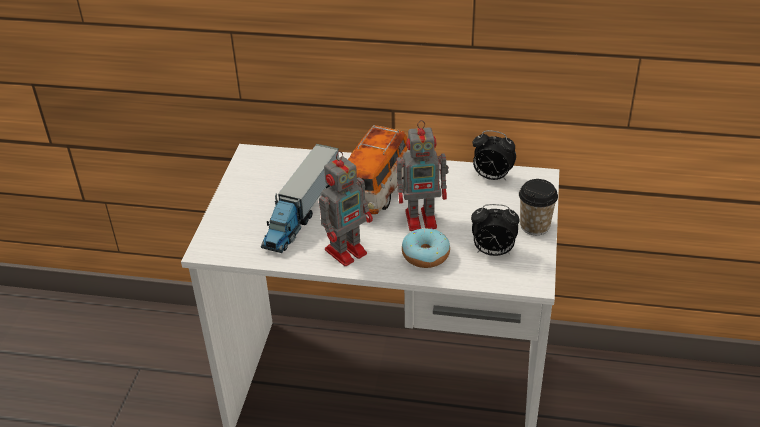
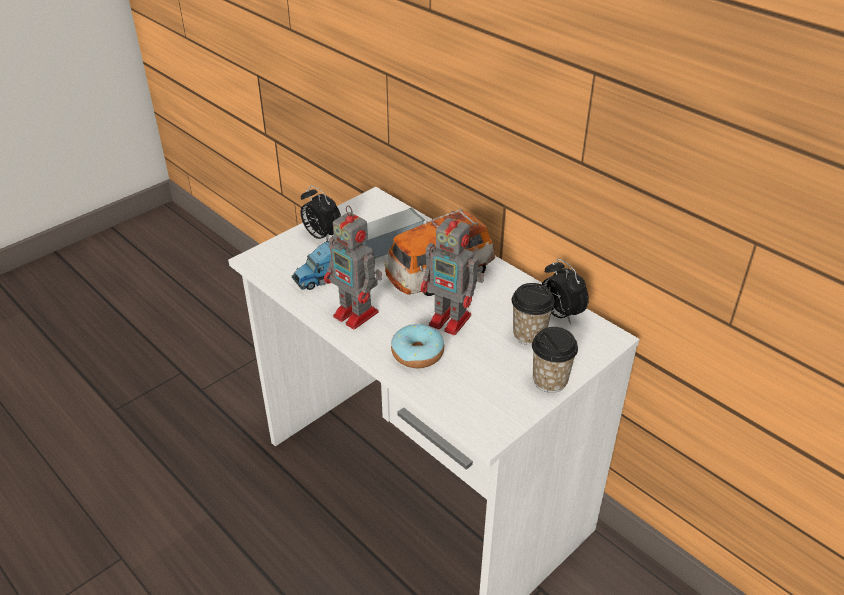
camera: 35 degrees right, 0 degrees up
(347, 250) = (357, 315): toy robot -> toy robot turned 45 degrees clockwise
(487, 202) = (529, 334): none -> cup
(492, 252) = (481, 383): alarm clock -> alarm clock (321, 236)

